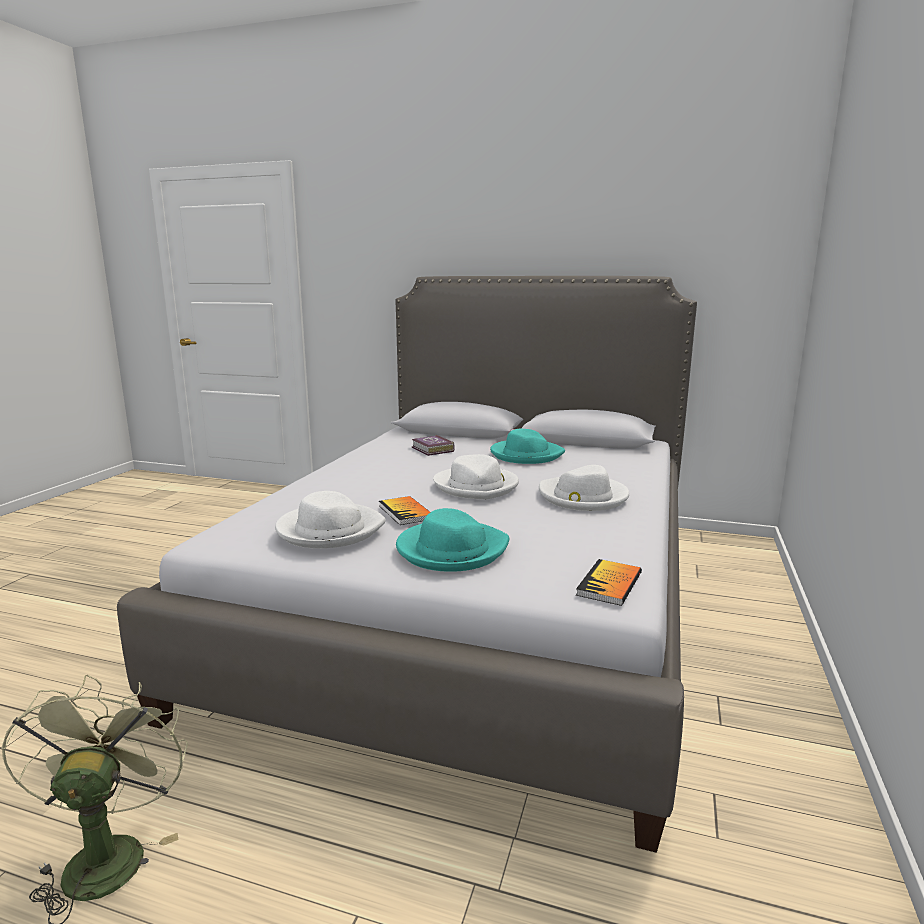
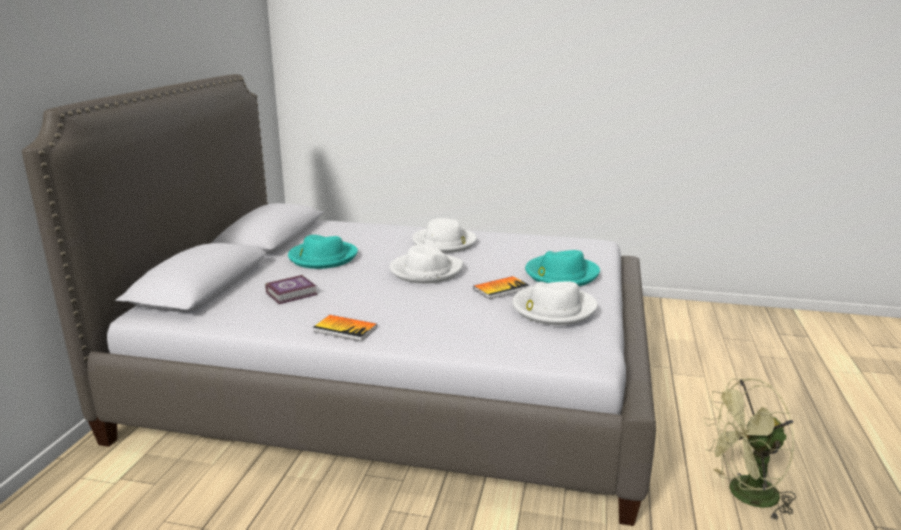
camera: 95 degrees left, 5 degrees up
(609, 584) = (582, 243): book -> book (345, 329)

